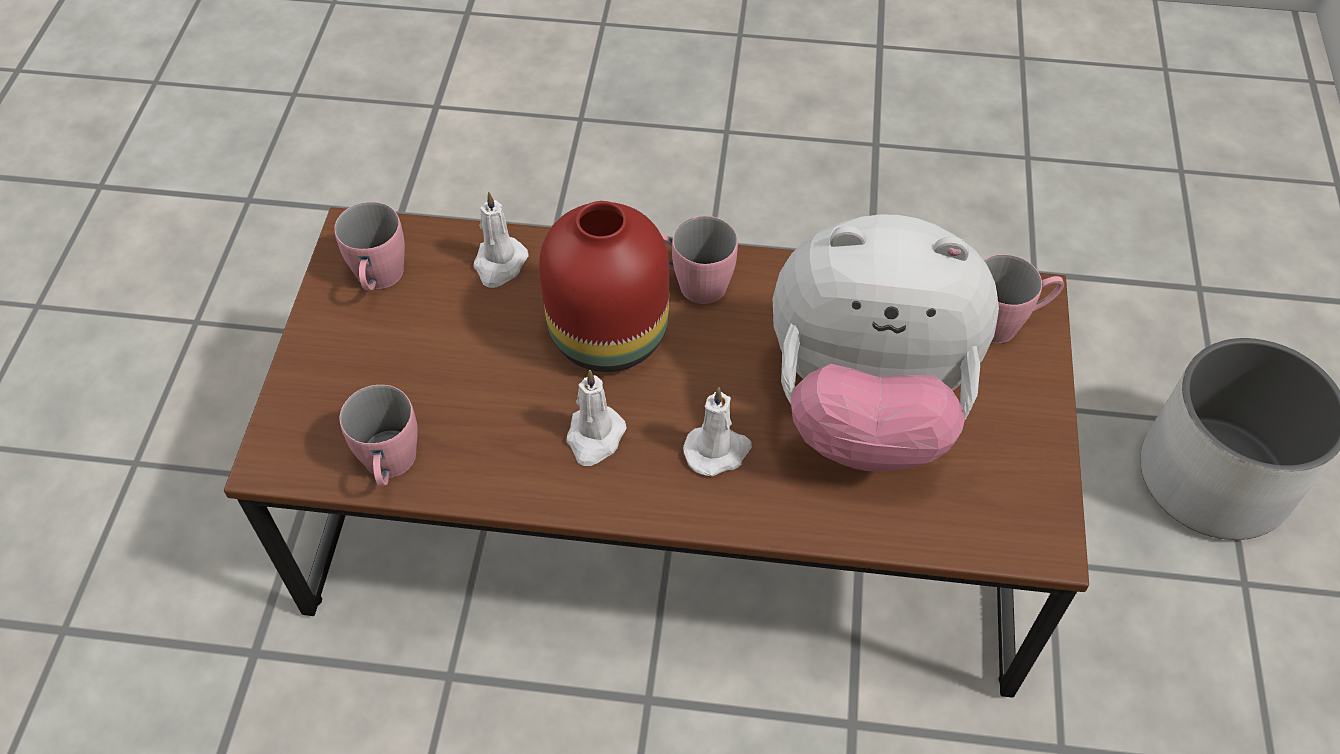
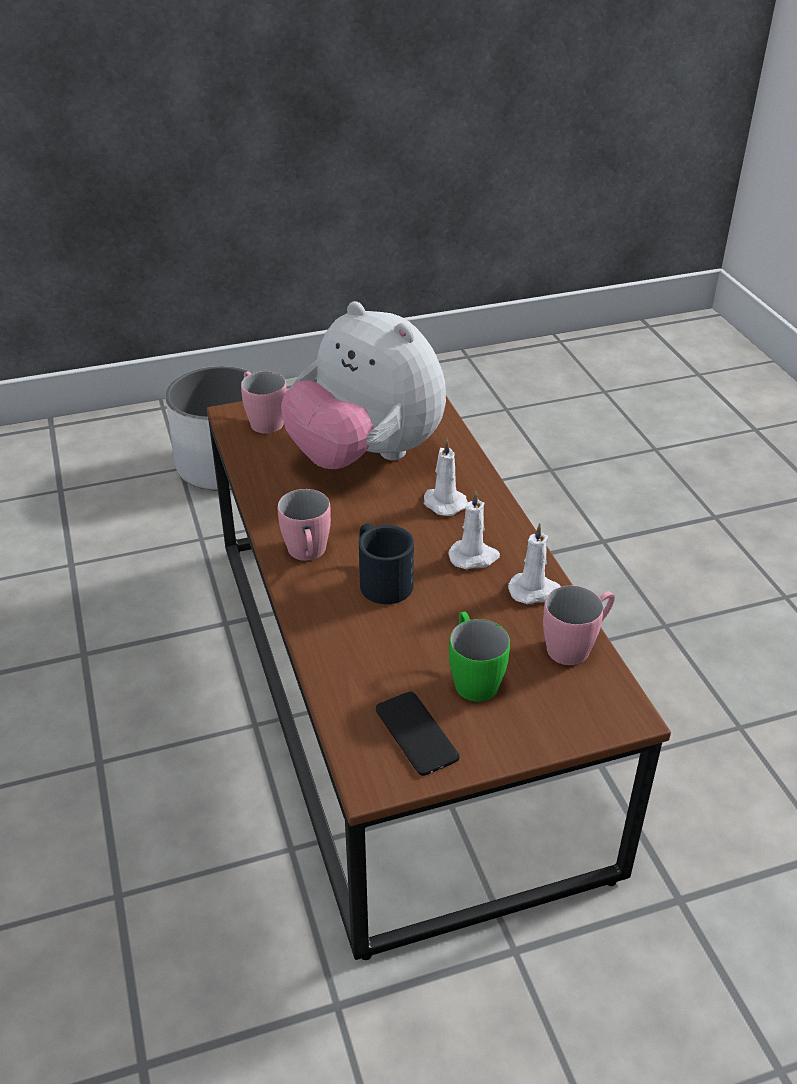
camera: 115 degrees left, 15 degrees down
(379, 281) = (416, 733): pink mug -> phone
(414, 353) = (472, 677): none -> green mug
(499, 264) = (351, 664): white candle -> white candle (534, 591)
(611, 333) = (380, 579): red vase -> black mug
(866, 406) = (365, 456): plush toy -> plush toy turned 150 degrees clockwise

